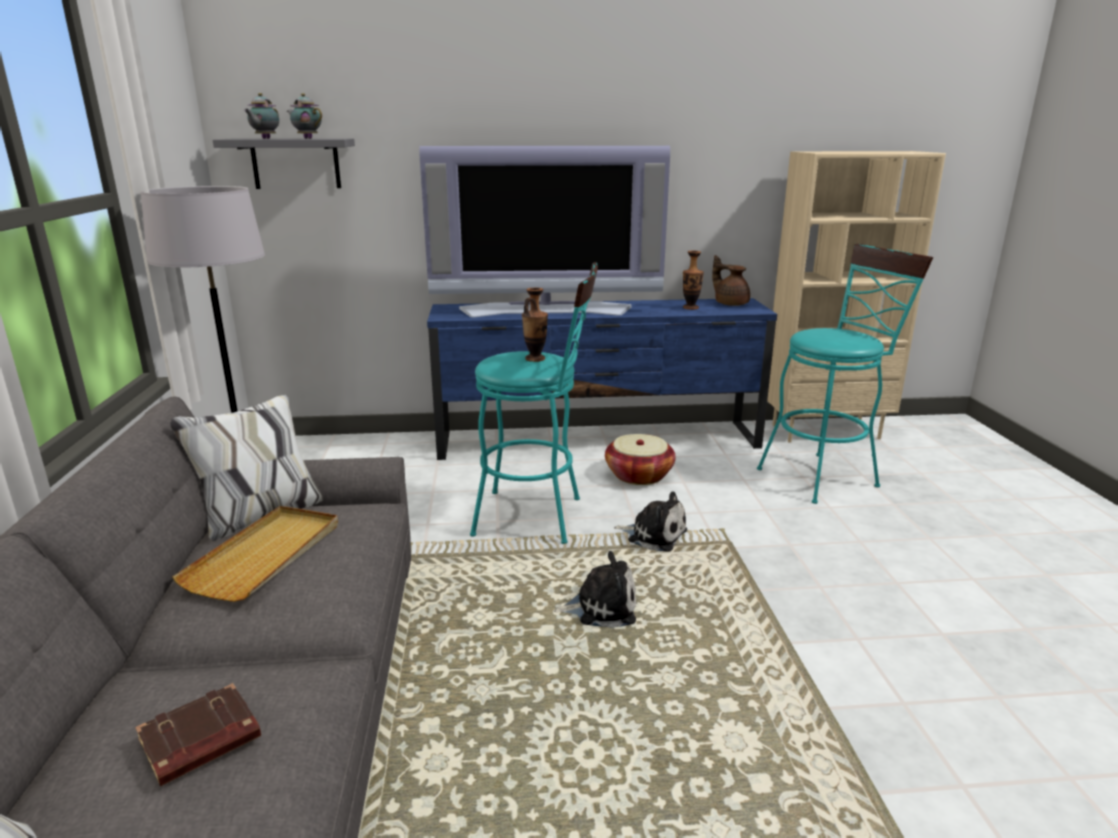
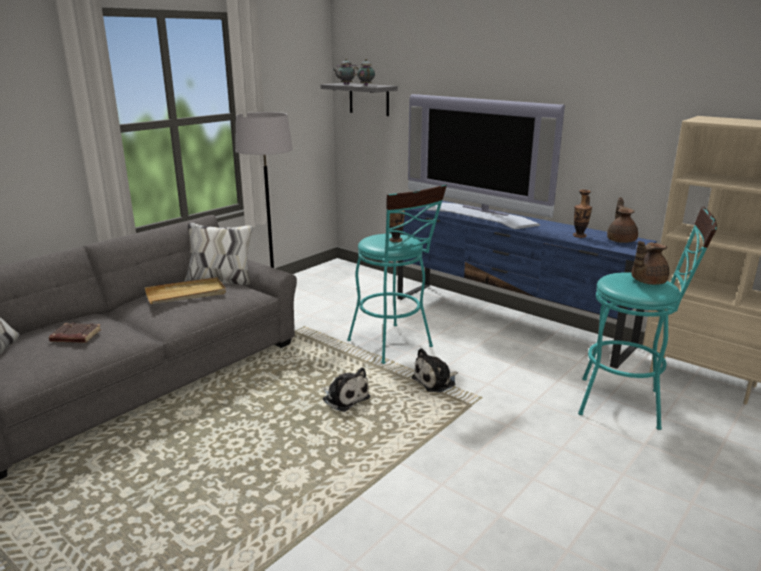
camera: 45 degrees right, 0 degrees up
(639, 475) = (492, 349): basket -> none
(654, 535) = (436, 381): plush toy -> plush toy turned 75 degrees clockwise
(842, 333) = (646, 281): none -> brown teapot

